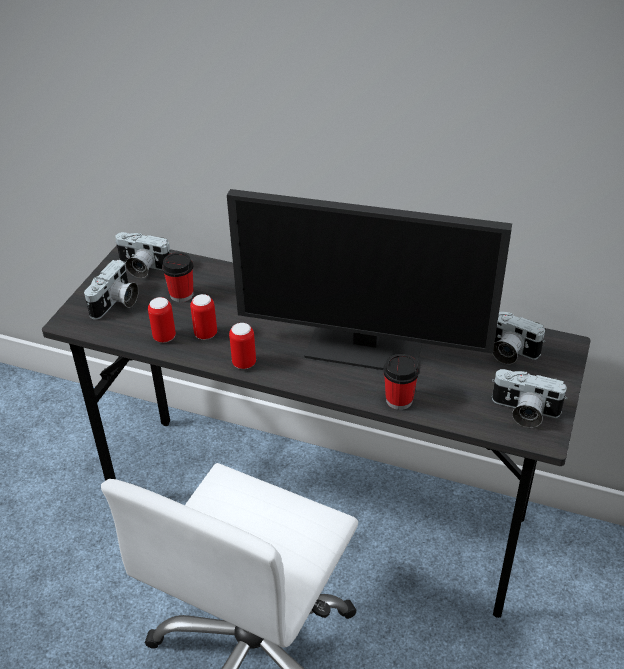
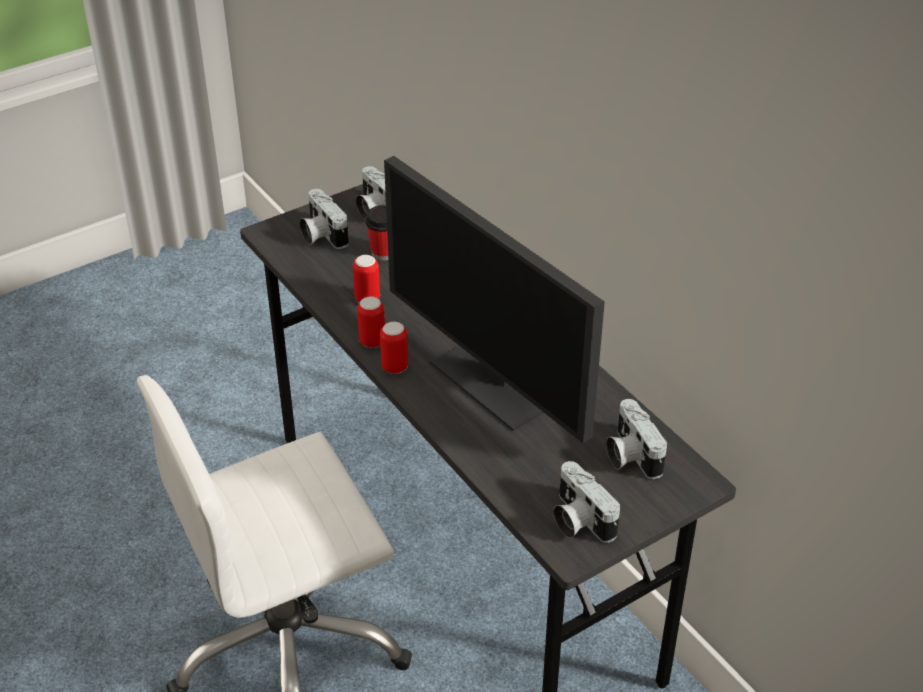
camera: 35 degrees right, 0 degrees up
(116, 303) = (321, 234): camera -> camera turned 90 degrees clockwise
(164, 337) = (330, 284): can -> can (395, 367)
(399, 400) = (472, 446): cup -> none

